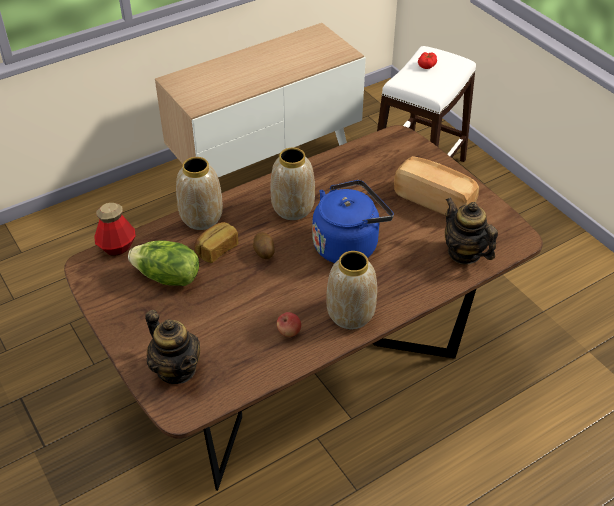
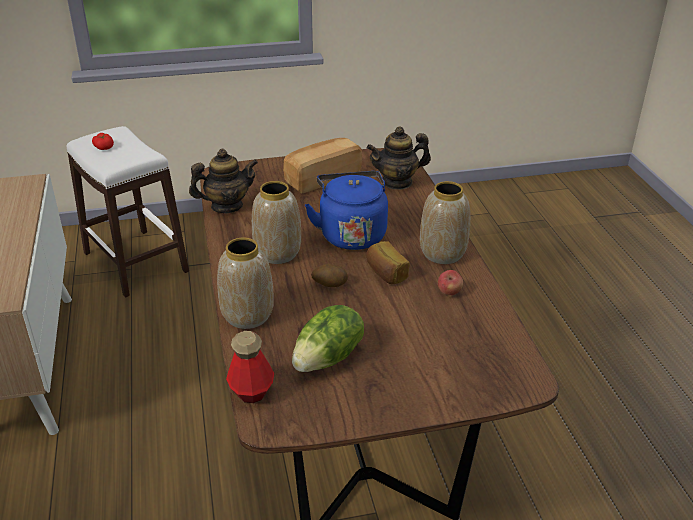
camera: 70 degrees left, 10 degrees down
(176, 369) = (471, 375): teapot -> teapot (226, 206)
(216, 249) = (305, 314): bread -> bread (385, 273)

